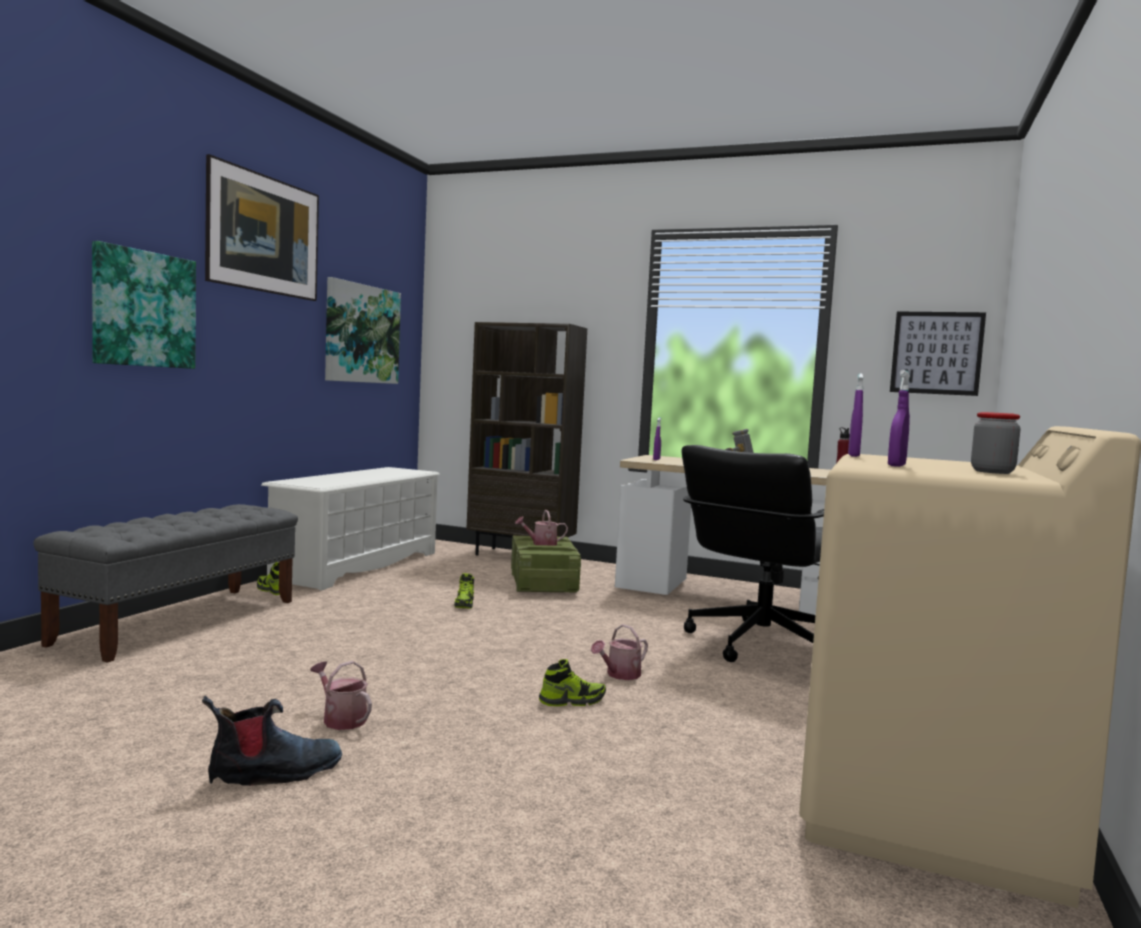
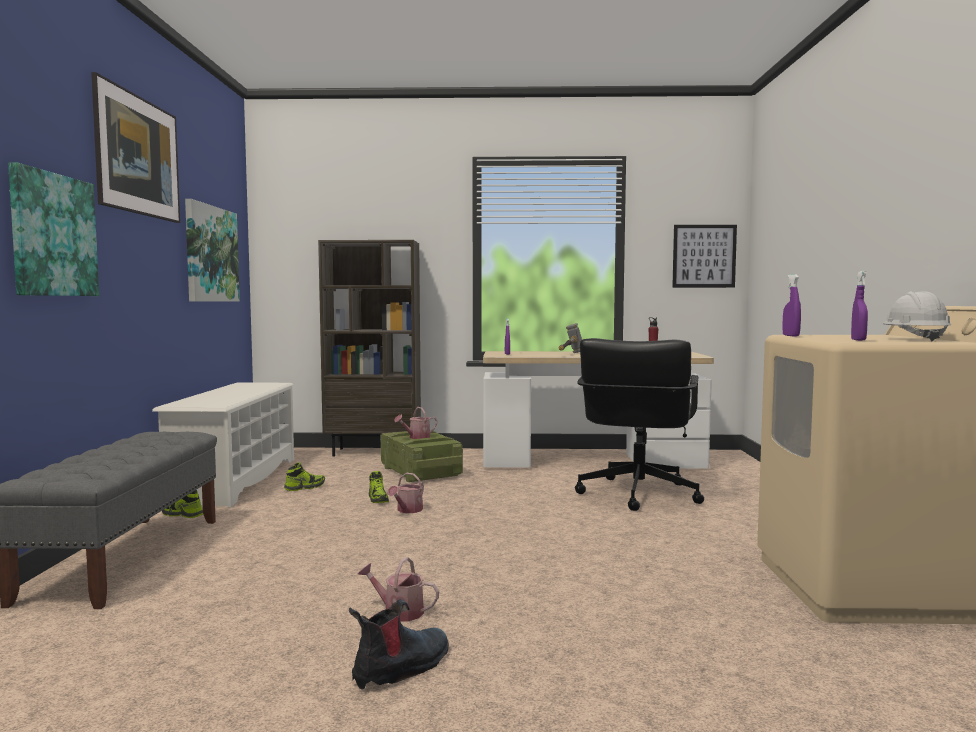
camera: 20 degrees left, 0 degrees up
(572, 701) = (561, 560): shoe -> shoe (305, 487)
(620, 675) = (570, 534): watering can -> watering can (407, 510)
(992, 472) = (914, 339): jar -> white hard hat

